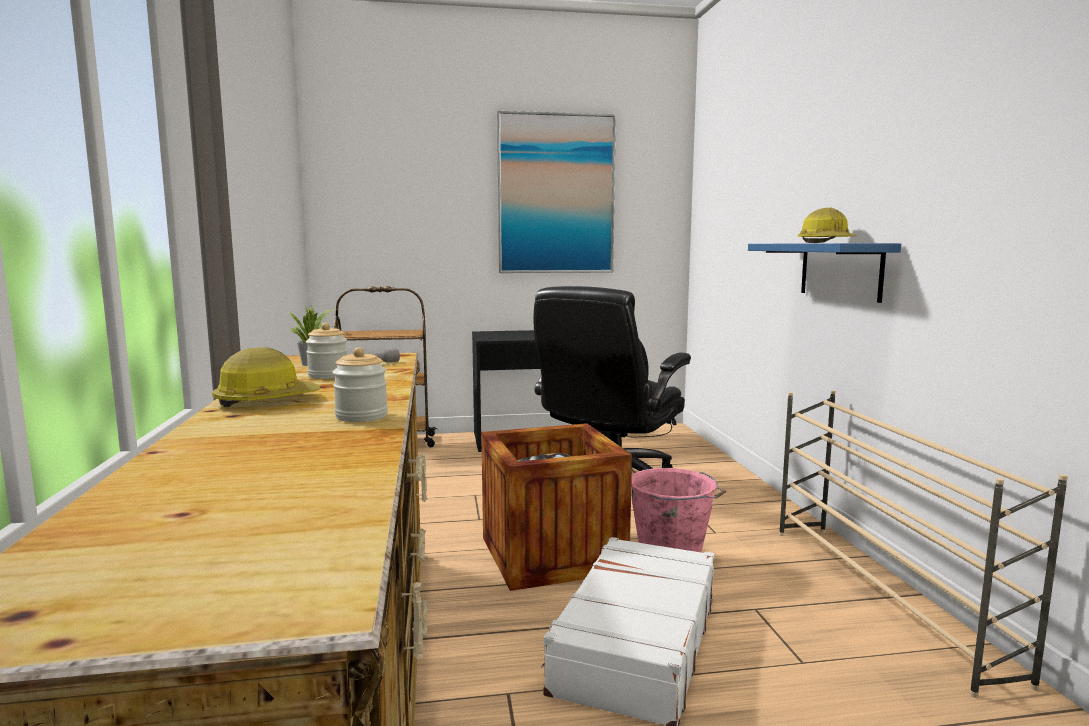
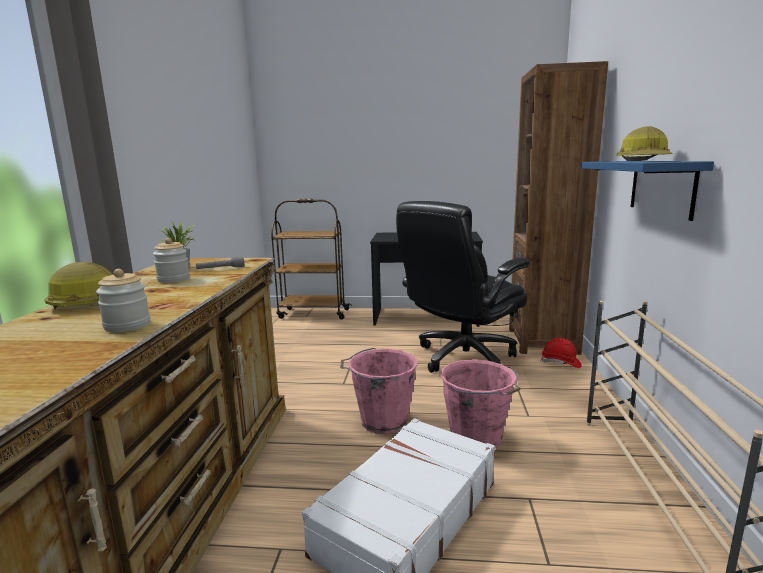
camera: 15 degrees right, 5 degrees up
(552, 554) = (382, 421): crate -> pink bucket
(556, 194) = (443, 122): picture -> none
(693, 456) = (543, 341): none -> brown bookcase
(724, 477) = (561, 363): none -> red hard hat

